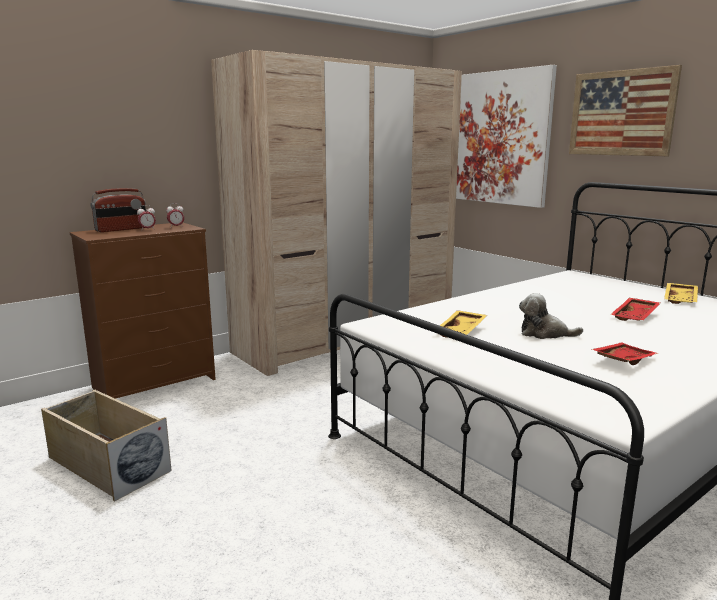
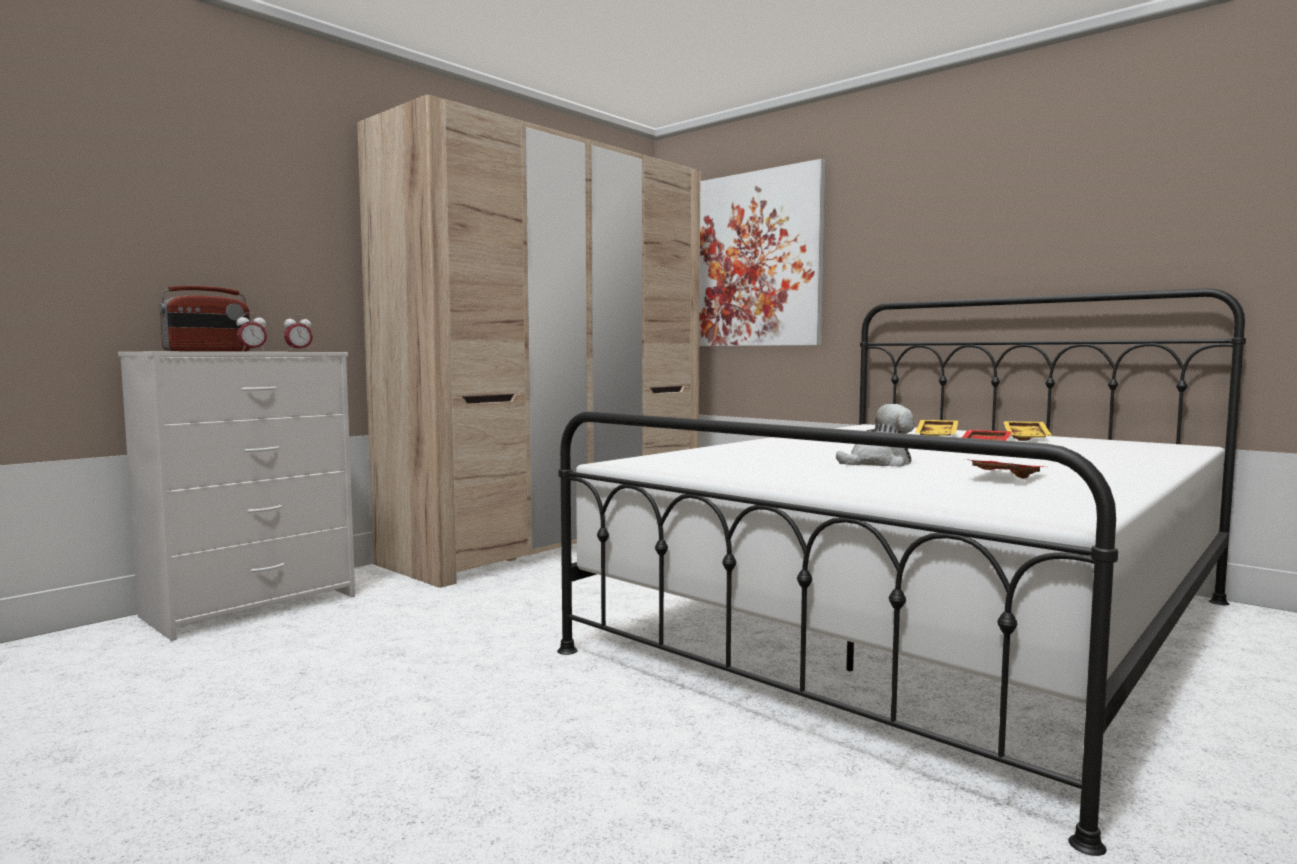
camera: 10 degrees left, 10 degrees down
(107, 464) = (175, 715): beige storage box -> none
(155, 383) = (252, 605): brown dresser -> white dresser
(461, 331) = (761, 464): yellow tray -> yellow tray (938, 436)
(544, 333) = (878, 463): plush toy -> plush toy turned 150 degrees clockwise
(621, 113) = (916, 213): picture -> none

